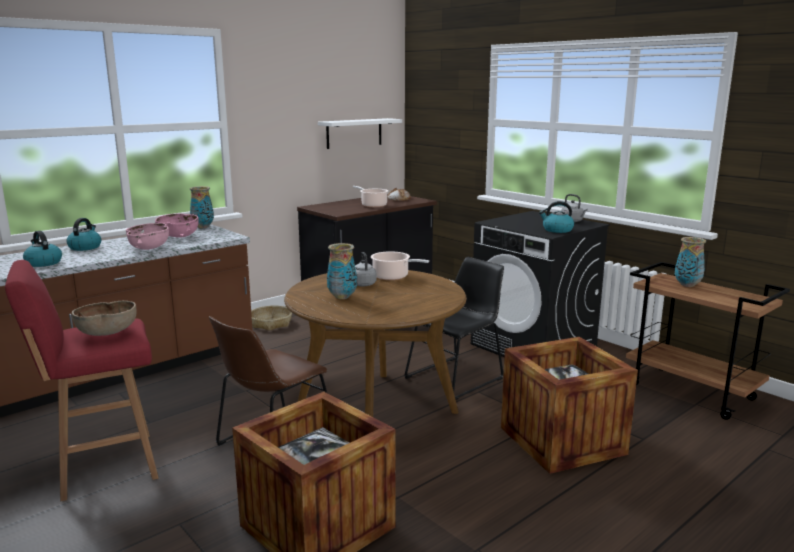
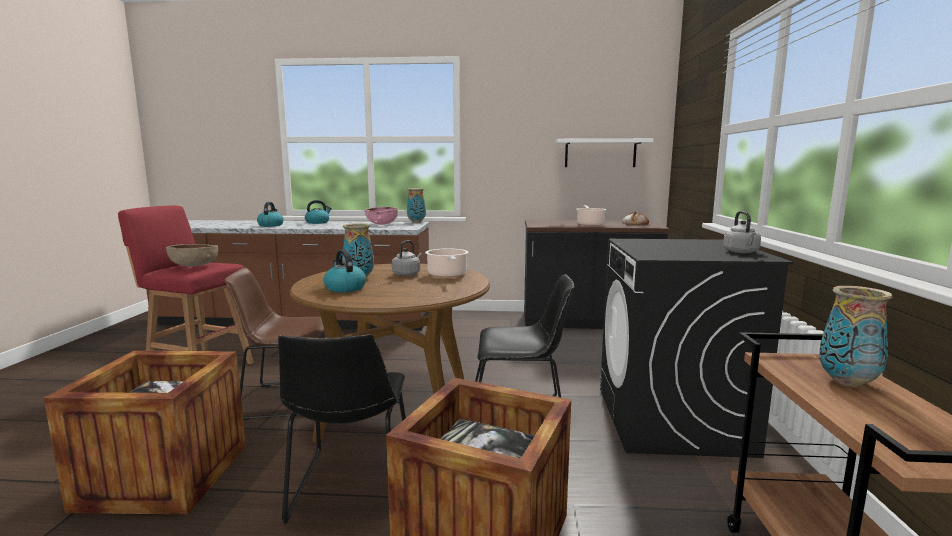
camera: 45 degrees right, 5 degrees down
(149, 248) = (341, 226): pink bowl -> none
(271, 323) = (470, 320): basket -> none
(455, 459) = (351, 487): none -> black chair
(557, 230) = (678, 255): kettle -> kettle (344, 288)

